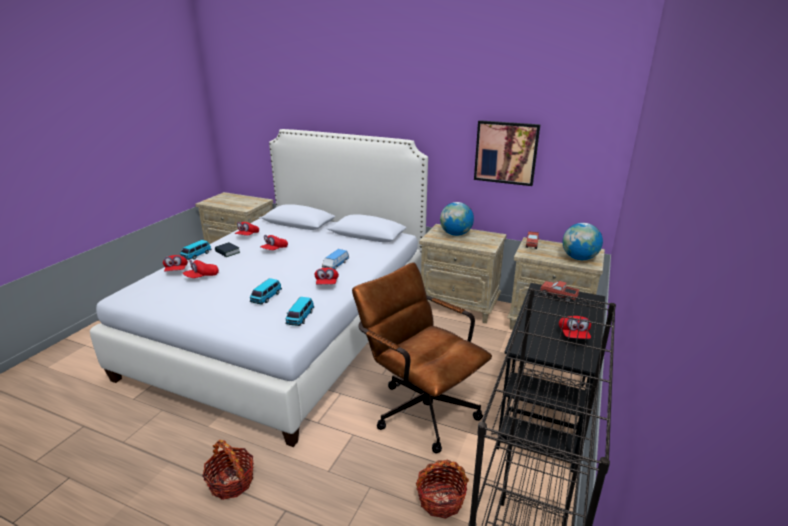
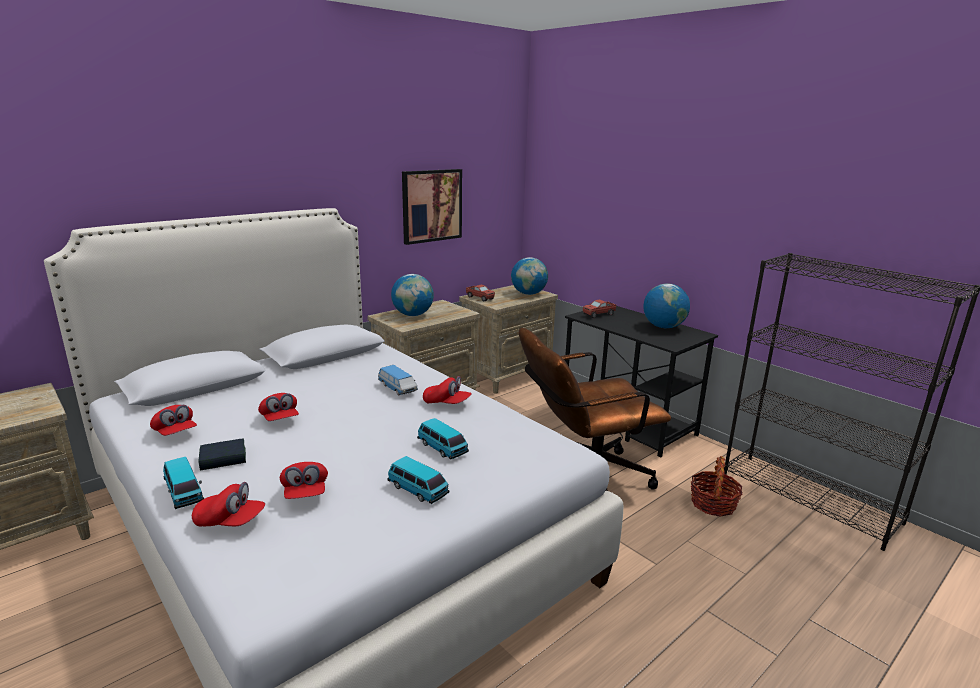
camera: 65 degrees left, 5 degrees down
(231, 482) = (649, 653): basket -> none
(300, 317) = (523, 434): toy car -> toy car (418, 490)
(573, 335) = (663, 327): red cap -> globe

